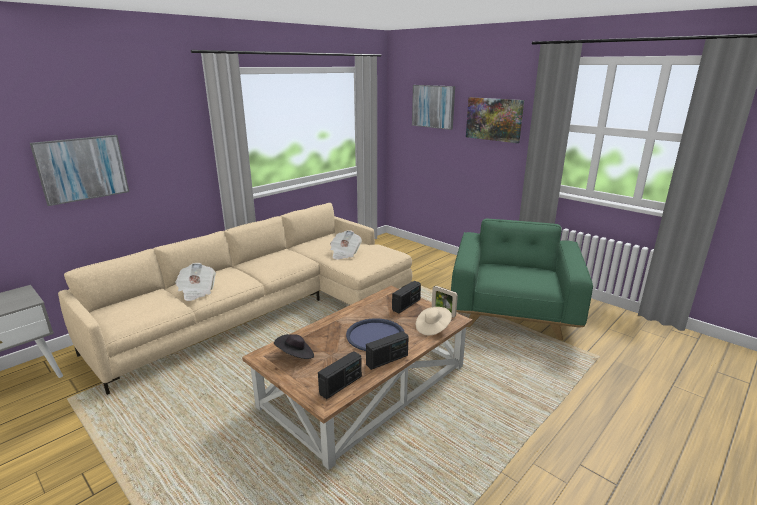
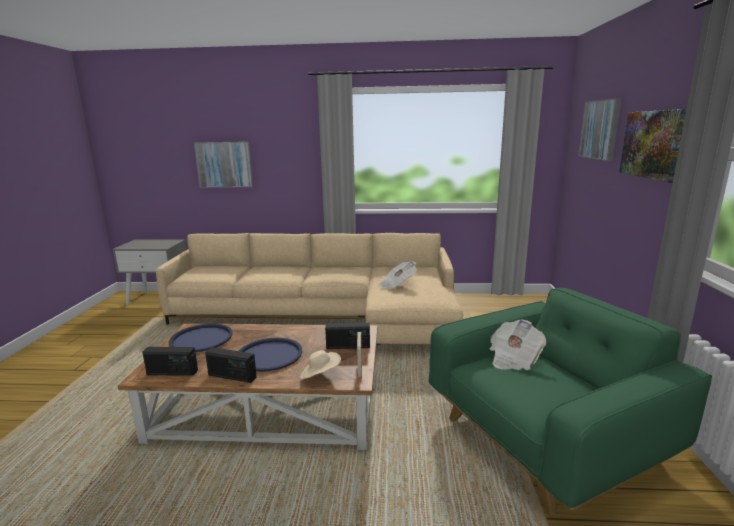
camera: 50 degrees right, 5 degrees down
(197, 291) = (252, 274): newspaper -> newspaper (513, 358)
(295, 356) = (201, 338): black hat -> blue tray

